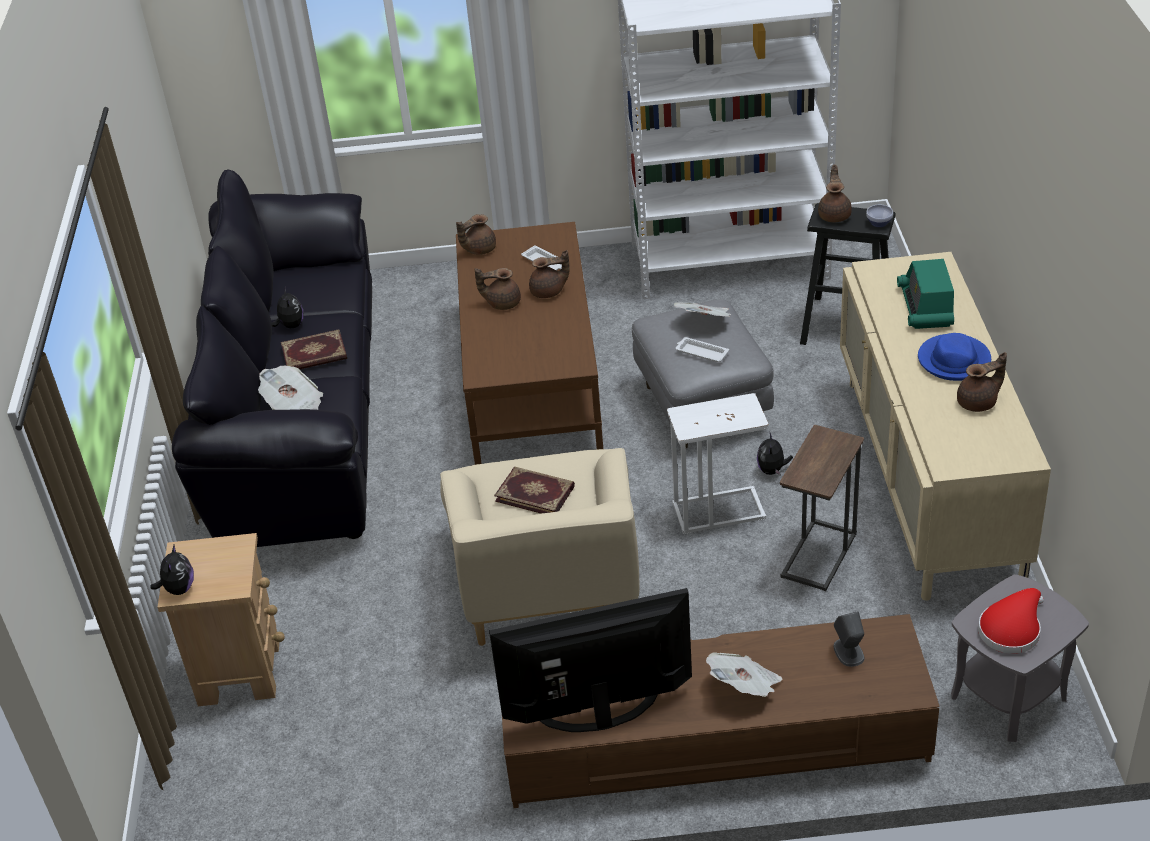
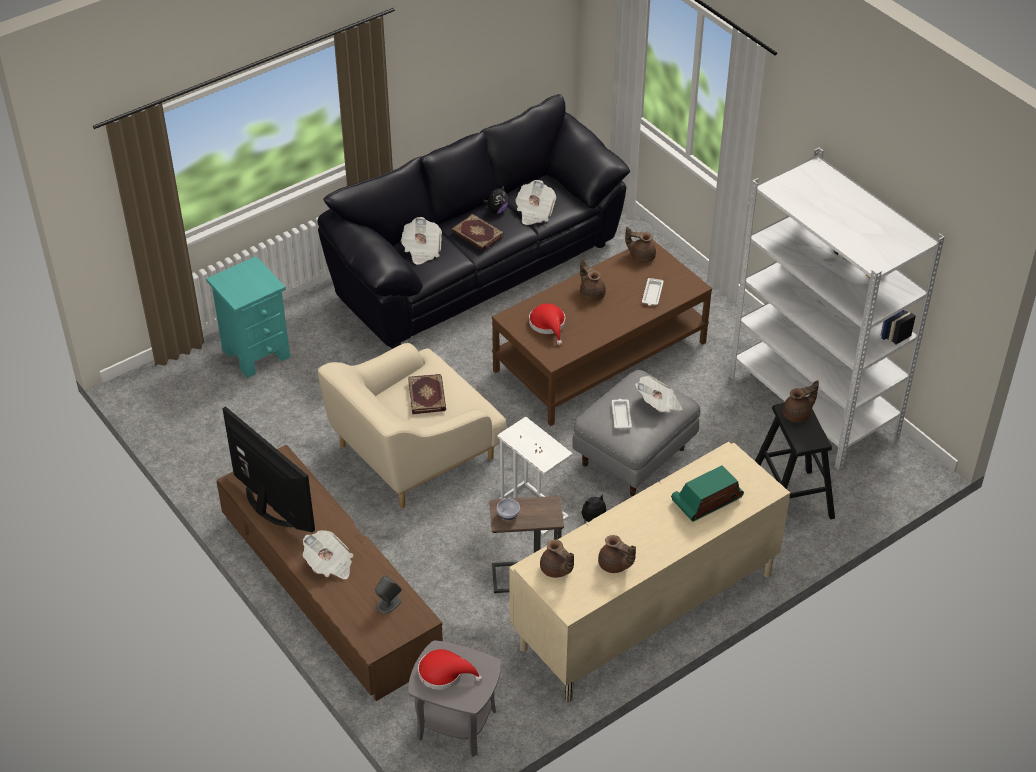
camera: 55 degrees right, 5 degrees up
(178, 589) = (224, 279): plush toy -> none
(241, 671) = (257, 354): beige nightstand -> turquoise nightstand
(325, 299) = (534, 212): none -> newspaper
(521, 350) = (548, 325): none -> red hat
(548, 292) = (620, 310): brown teapot -> brown teapot (556, 570)
(878, 223) = (806, 442): bowl -> bowl (507, 515)
(954, 361) = (654, 537): blue hat -> none

